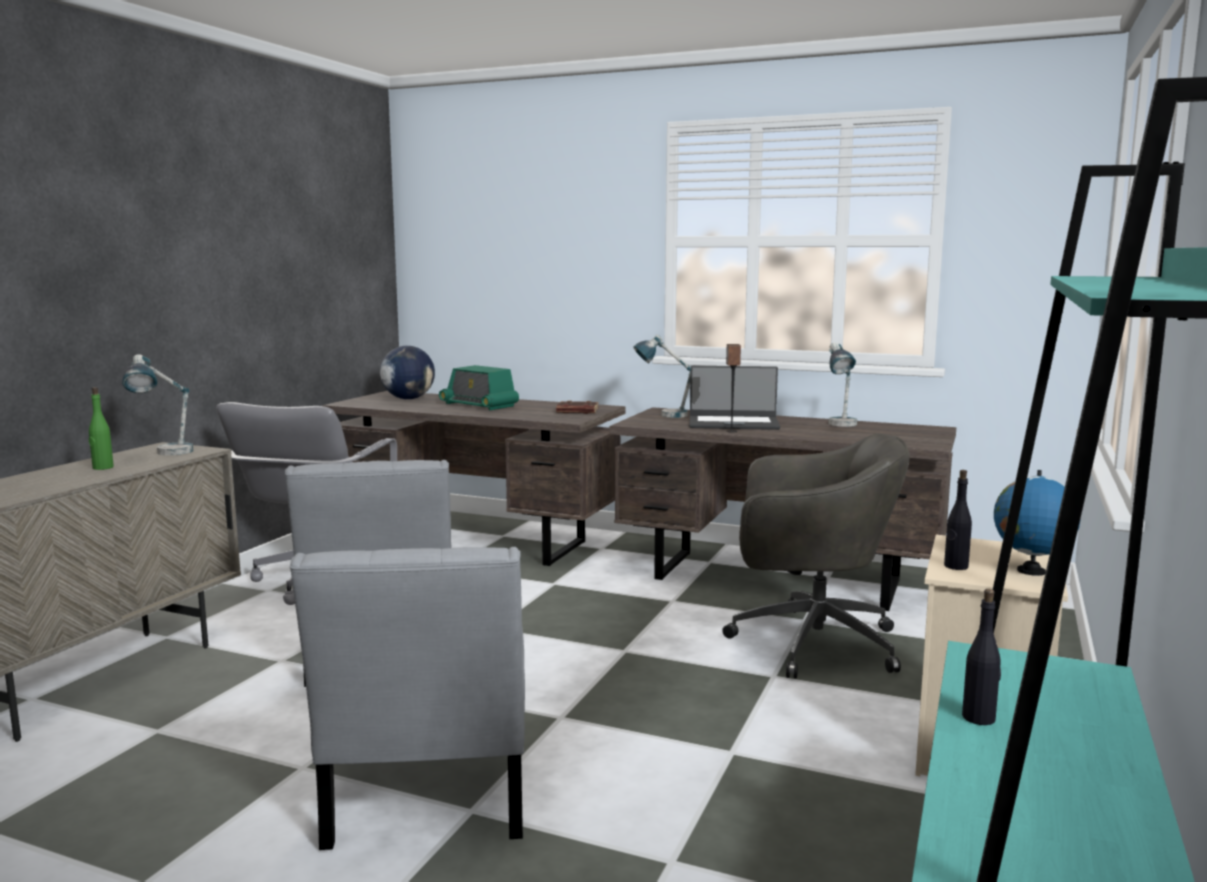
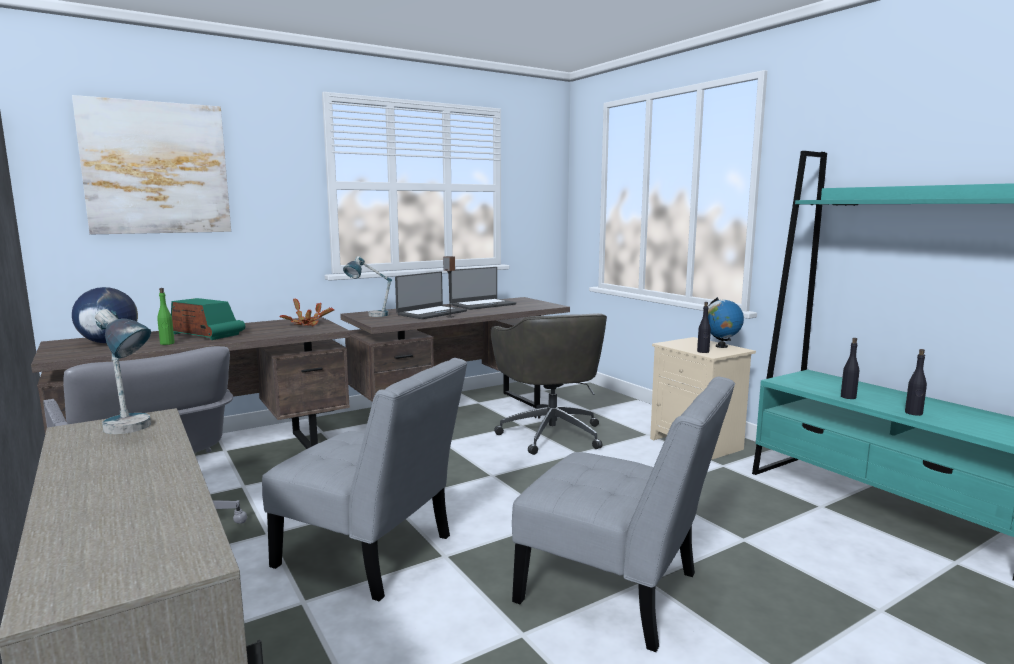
camera: 55 degrees left, 0 degrees up
(102, 468) = (123, 461): green bottle -> green bottle (167, 343)
(479, 405) = (206, 334): radio -> radio turned 135 degrees counterclockwise
(496, 228) = (156, 168): none -> picture
(577, 411) = (306, 324): brown book -> potted plant
(809, 643) = (551, 433): grey office chair -> grey office chair turned 120 degrees clockwise
(841, 426) = (482, 304): table lamp -> laptop
(979, 787) = (913, 413): none -> black bottle

